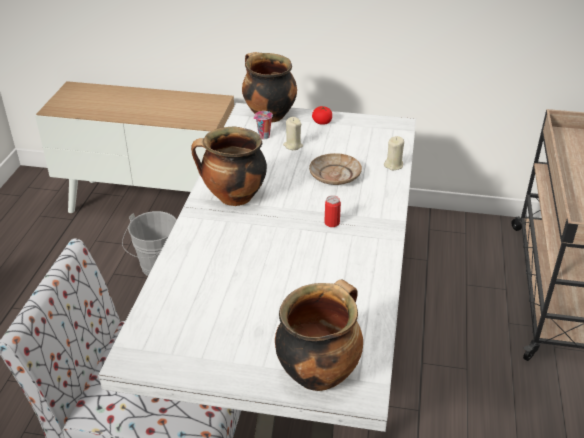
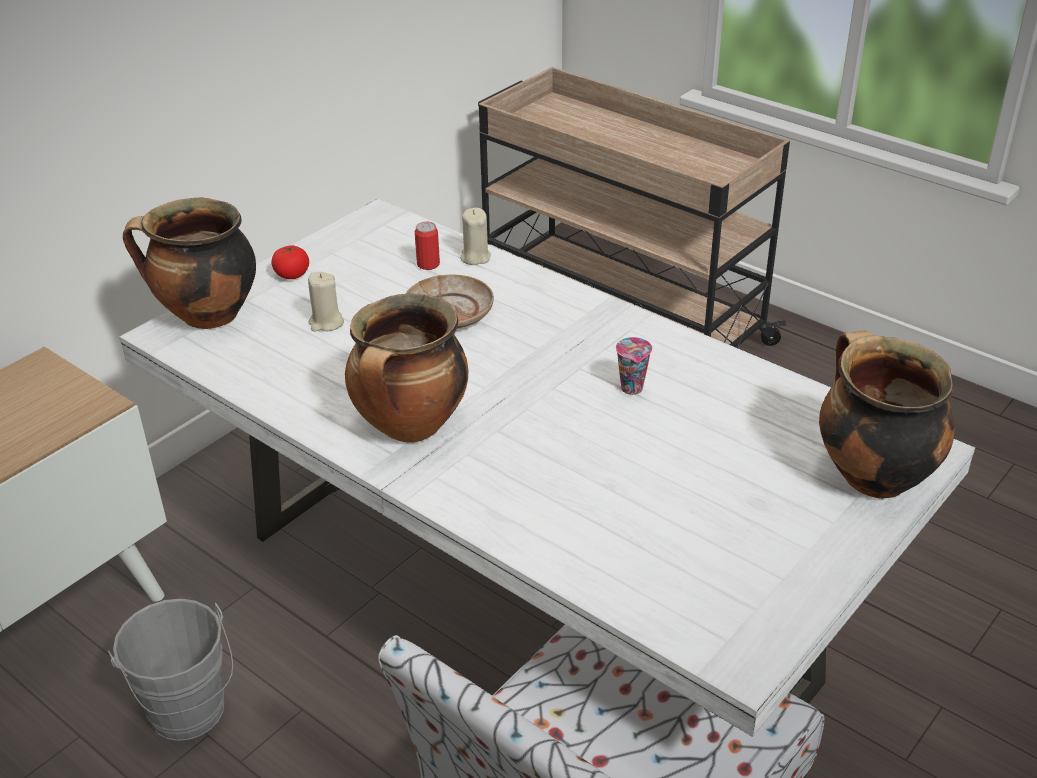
camera: 60 degrees left, 0 degrees up
(263, 137) = (267, 342): cup -> cup (633, 389)
(332, 223) = (563, 356): can -> can (428, 264)

